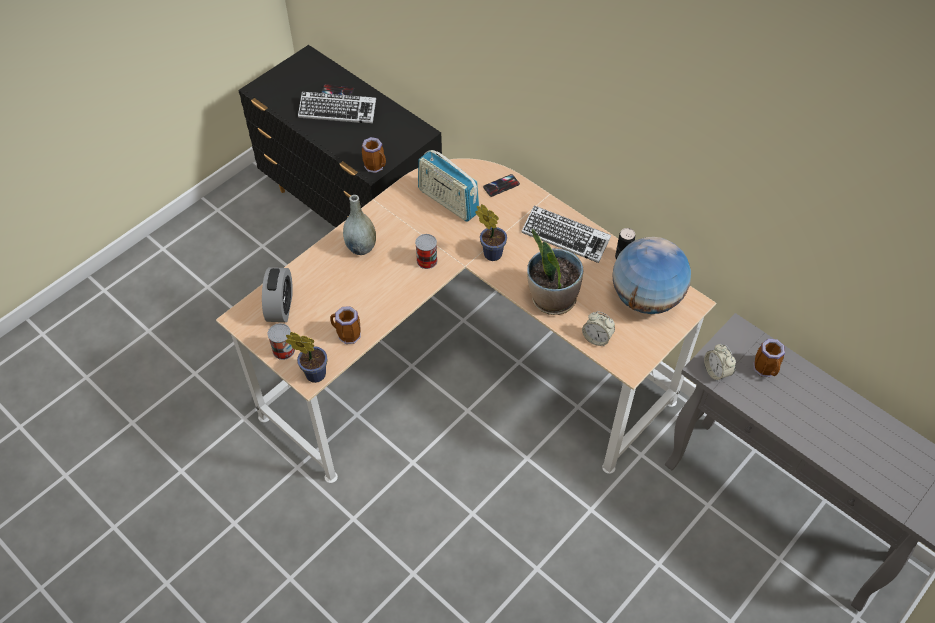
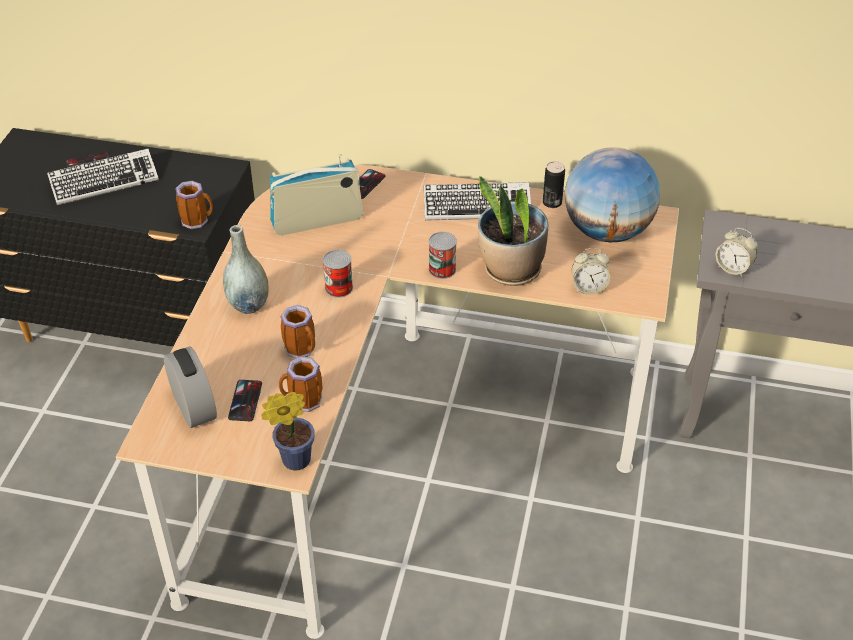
camera: 30 degrees left, 10 degrees down
(283, 350) = (234, 451): can -> can (442, 269)
(313, 317) = (245, 401): none -> phone
(448, 201) = (317, 221): radio -> radio turned 150 degrees clockwise
(490, 253) = (406, 252): potted plant -> none
(766, 370) = (777, 247): mug -> mug (302, 350)

